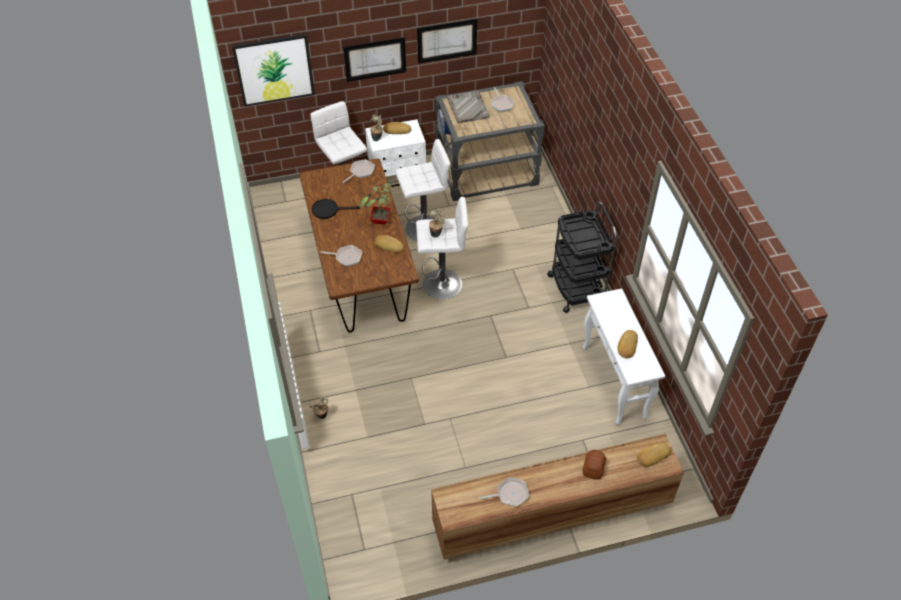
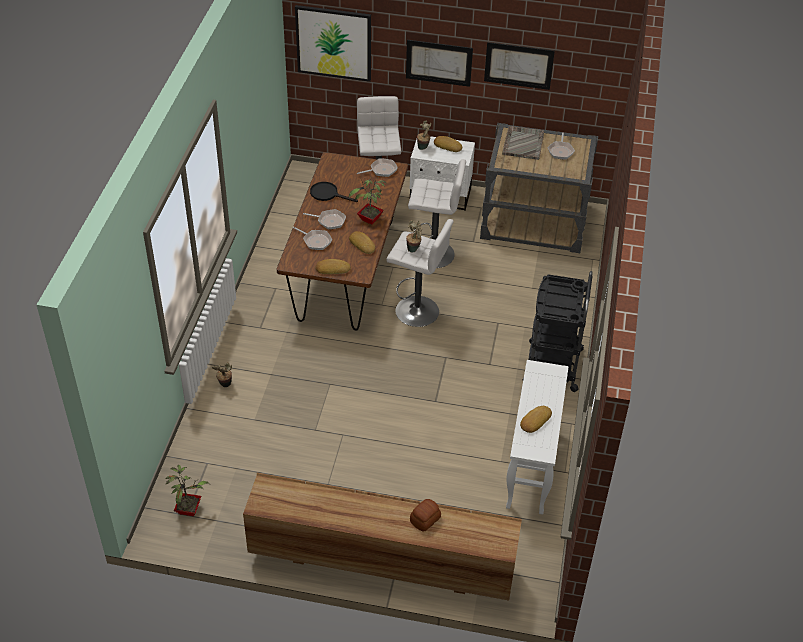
camera: 25 degrees right, 5 degrees down
(362, 543) = (189, 509): none -> potted plant
(510, 494) = (327, 508): frying pan -> frying pan (329, 221)
(652, 455) = (493, 533): bread -> bread (332, 269)

